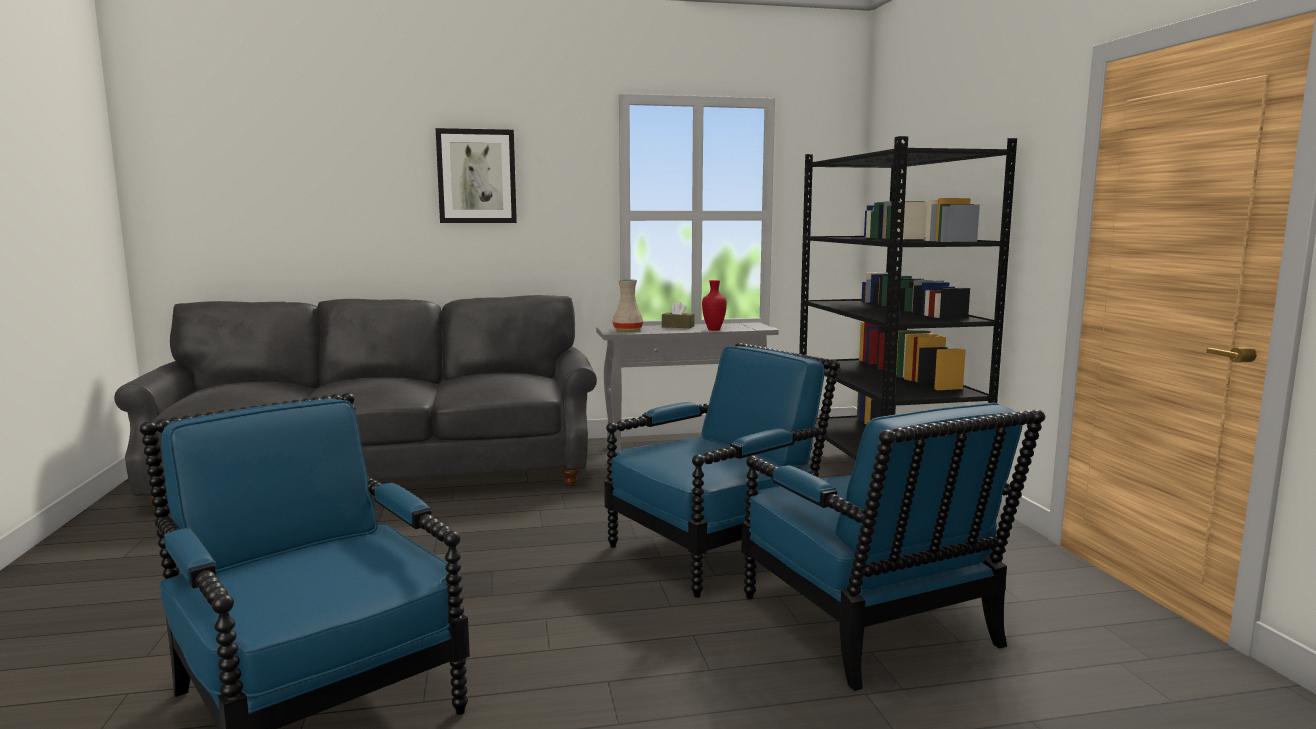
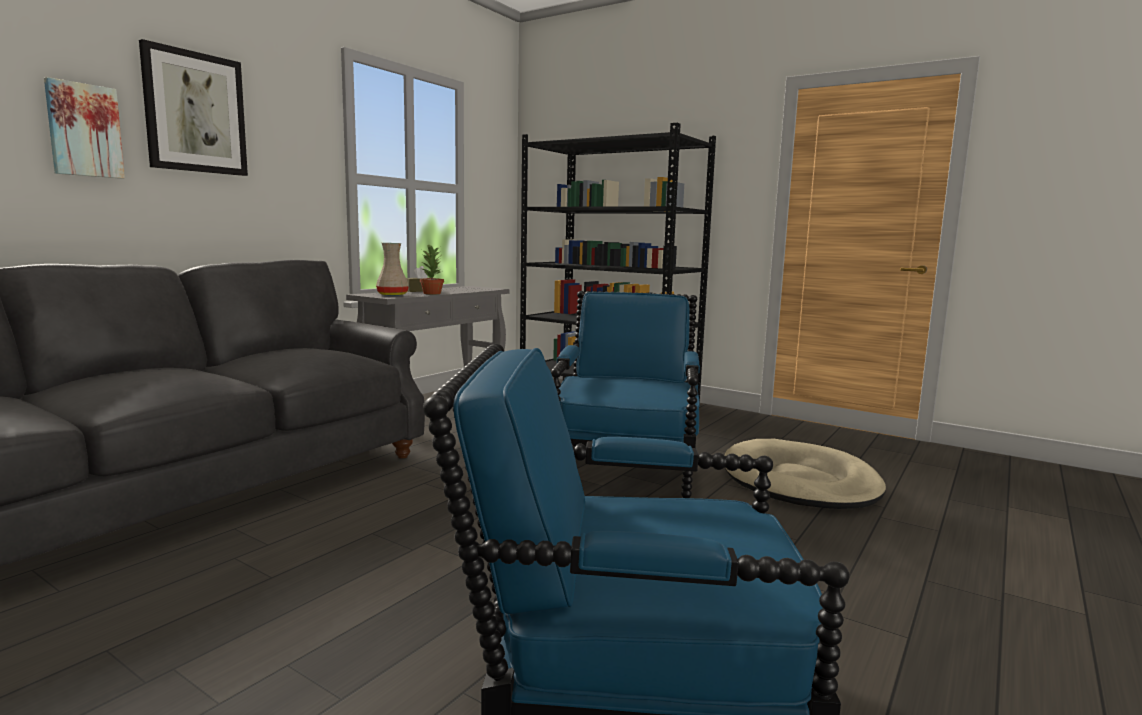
camera: 45 degrees left, 0 degrees up
(396, 201) = (84, 130): none -> picture
(671, 330) = (432, 293): none -> potted plant
(713, 330) = (463, 291): red vase -> none
(871, 625) = (799, 481): blue armchair -> beige dog bed

